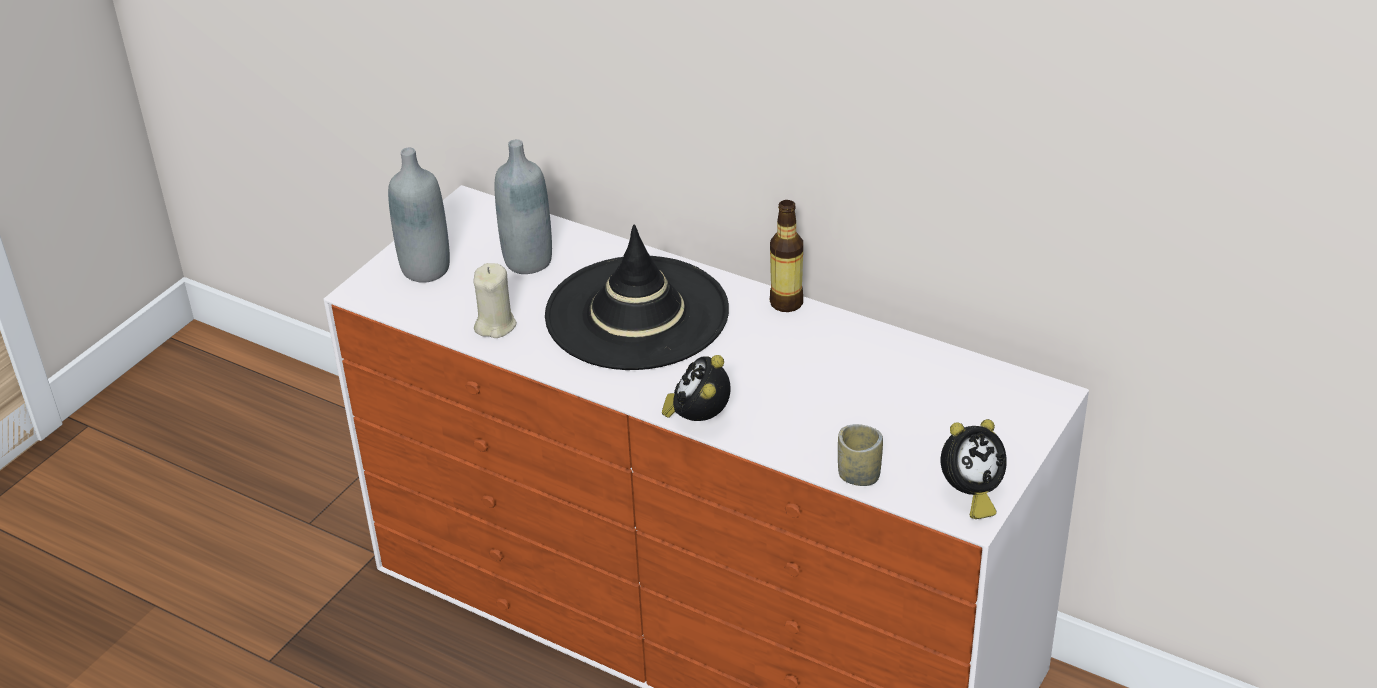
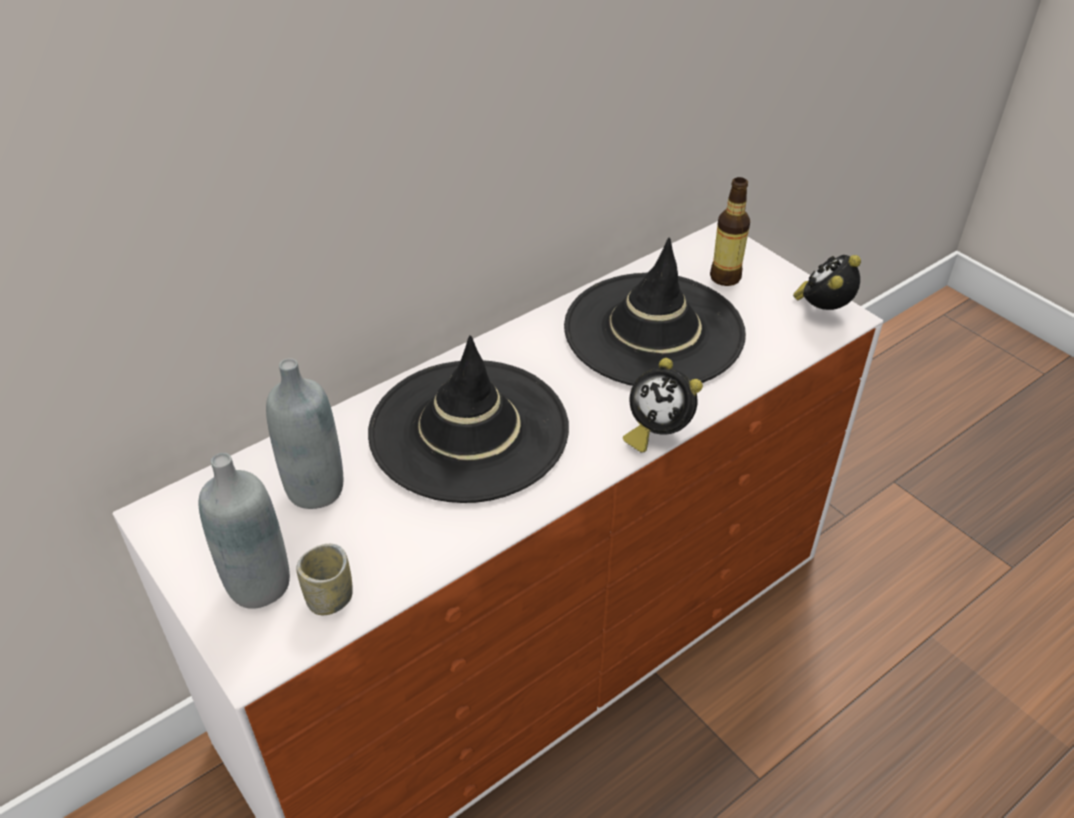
camera: 70 degrees left, 5 degrees up
(495, 325) = (413, 546): beige candle -> none
(786, 303) = (518, 331): bottle -> bottle (725, 277)
(846, 384) = (653, 330): none -> black hat
(859, 475) = (777, 358): cup -> cup (330, 599)
(969, 495) = (822, 310): alarm clock -> alarm clock turned 135 degrees counterclockwise

